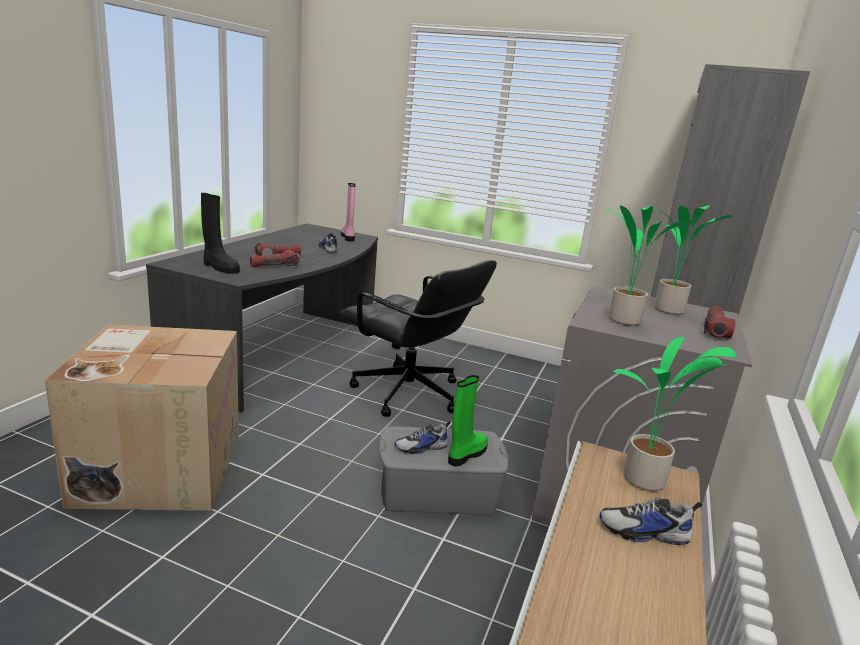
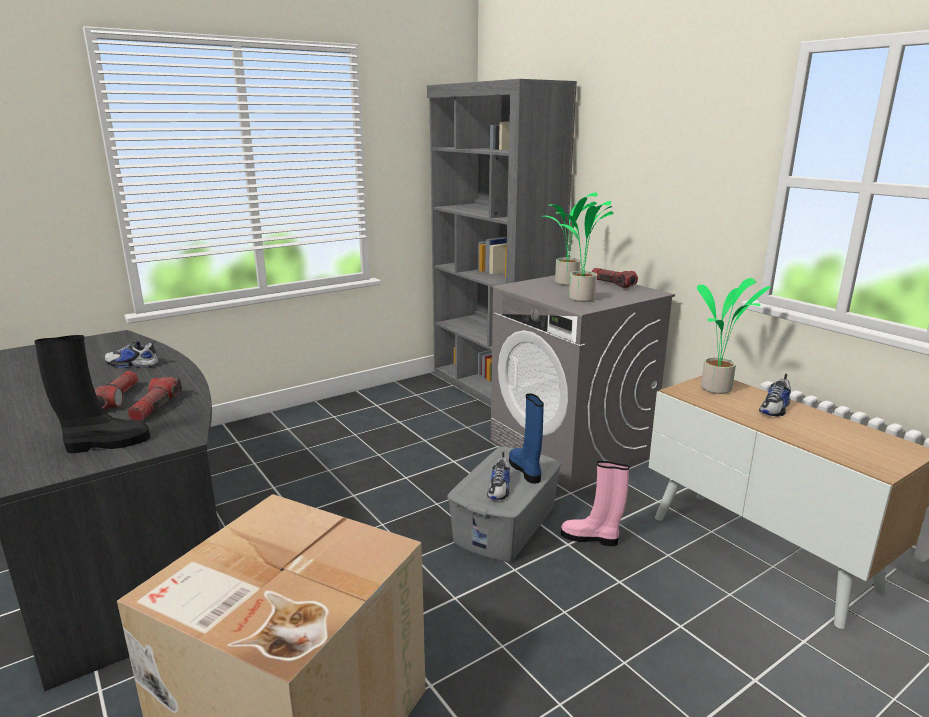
camera: 55 degrees left, 0 degrees up
(348, 237) = (103, 344): pink boot -> pink boot (591, 538)
(408, 394) = (327, 481): black office chair -> none
(466, 454) = (526, 470): green boot -> blue boot

